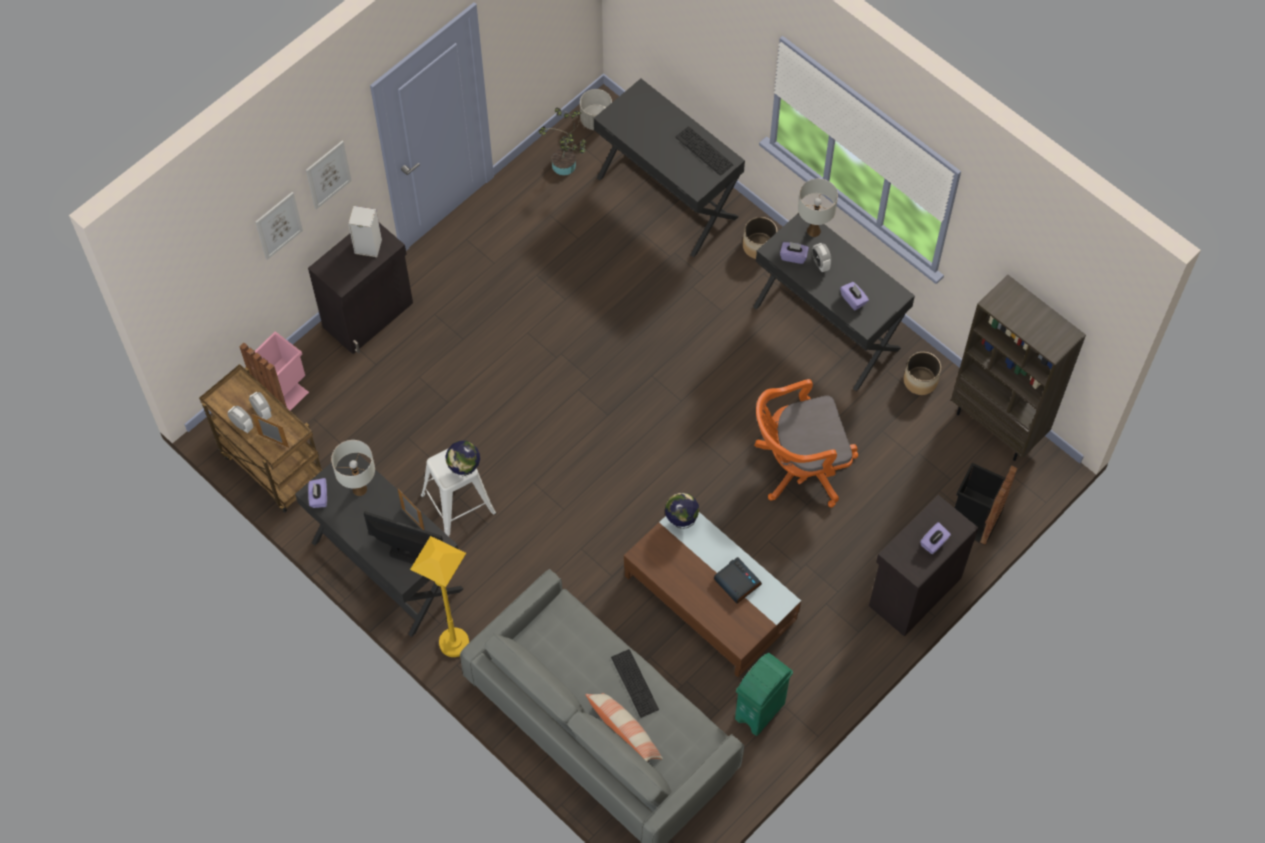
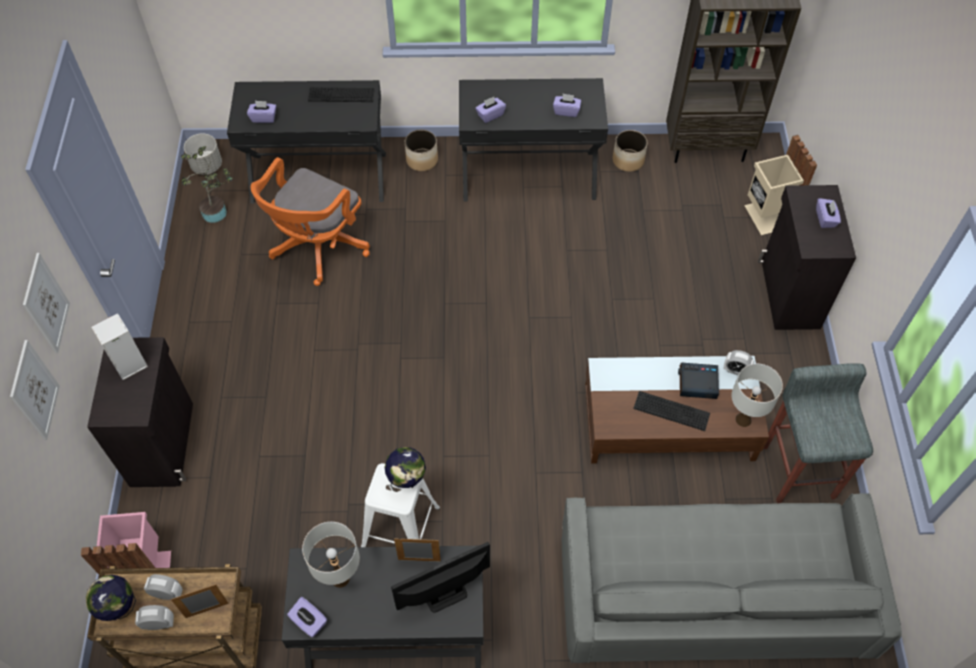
camera: 45 degrees left, 5 degrees down
(454, 643) = (521, 644): yellow floor lamp -> none
(624, 732) = (763, 576): pillow -> none
(630, 126) = (264, 117): none -> purple tissue box
(634, 683) = (723, 529): keyboard -> keyboard (671, 411)
(681, 520) = (605, 375): globe -> globe (119, 608)
(760, 711) = (798, 470): green trash can -> grey stool
(799, 466) = (618, 278): orange office chair -> orange office chair (317, 248)
(813, 231) = (484, 89): white table lamp -> white table lamp (743, 420)
(820, 264) = (515, 105): alarm clock -> alarm clock (736, 371)
(974, 519) = (766, 217): black trash can -> beige trash can

